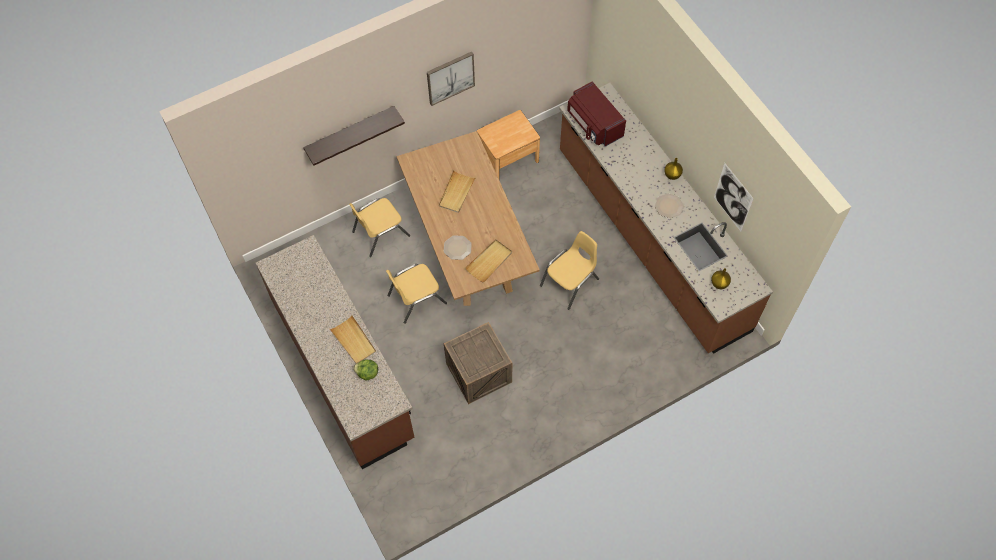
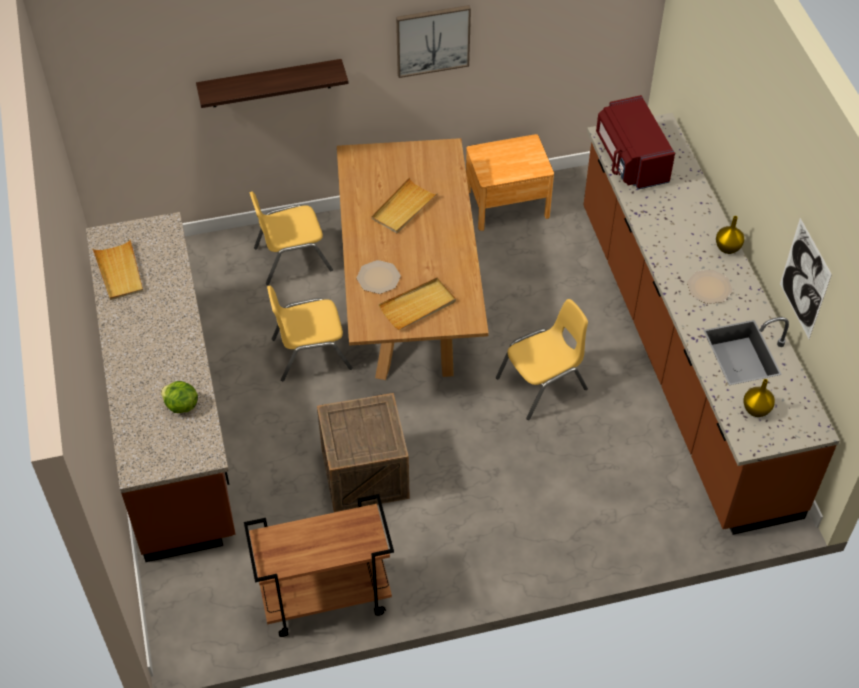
camera: 15 degrees right, 10 degrees down
(353, 341) = (179, 358): beige tray -> beige tray (119, 272)
(482, 462) = (324, 599): none -> brown cart

